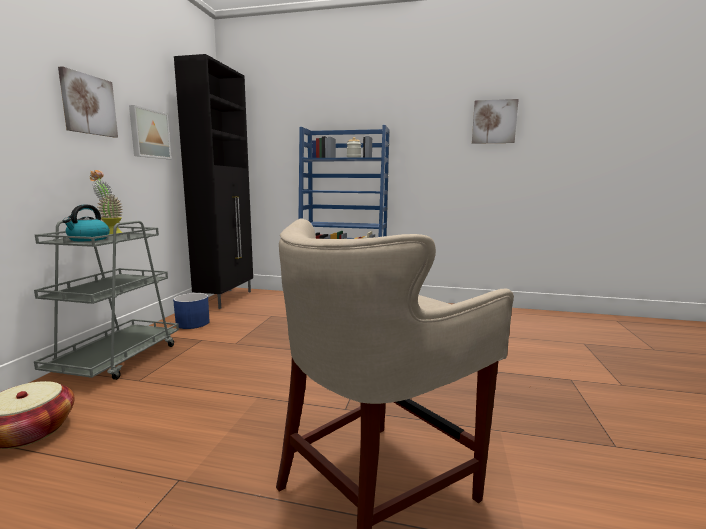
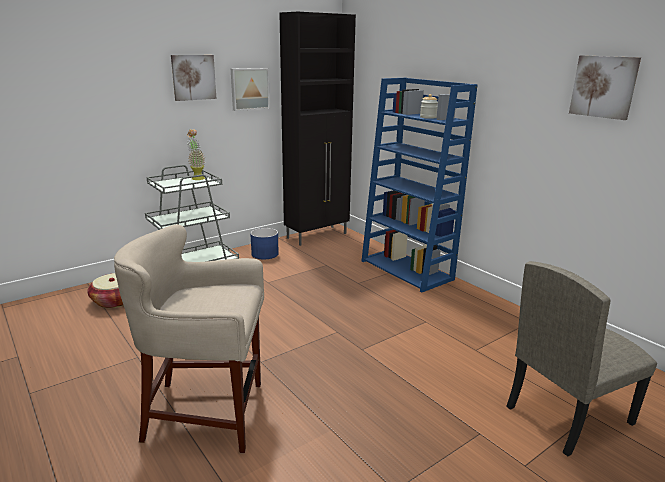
camera: 40 degrees right, 10 degrees up
(88, 239) = (174, 184): kettle -> none
(577, 347) = (568, 414): none -> beige chair

